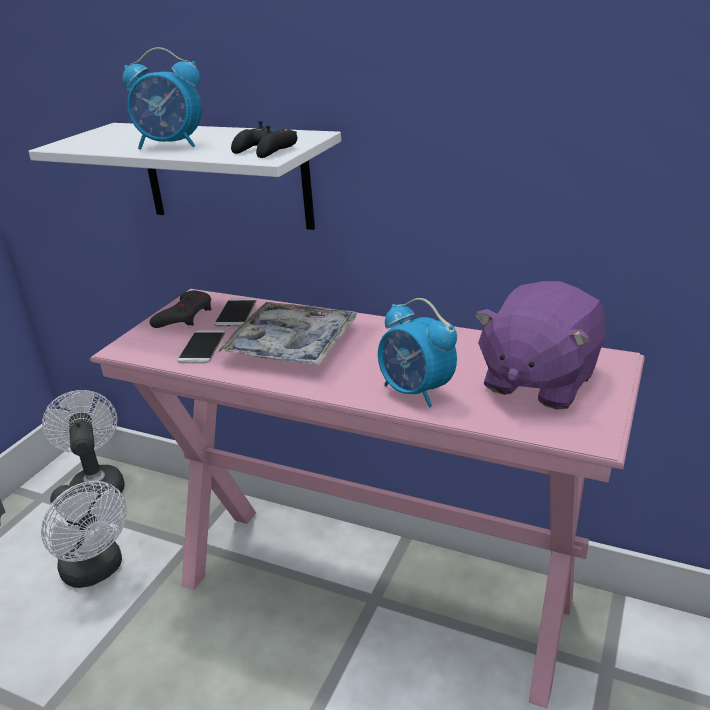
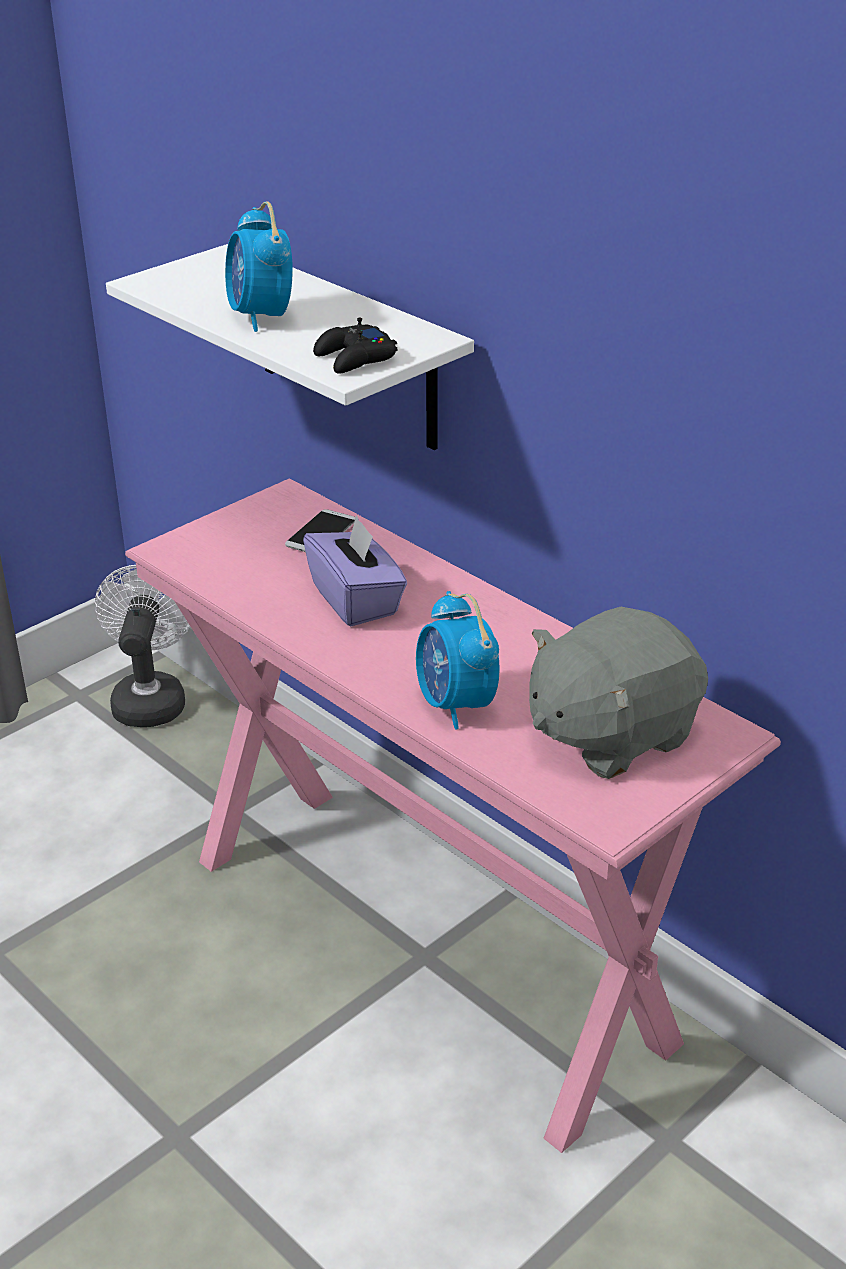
camera: 20 degrees right, 5 degrees up
(97, 571) = (108, 811): white fan -> none
(171, 145) = (261, 317): alarm clock -> alarm clock turned 45 degrees clockwise
(185, 316) = (259, 520): grey game controller -> none
(202, 347) = (253, 573): phone -> none
(291, 346) = (356, 600): tray -> purple tissue box
(538, 381) = (609, 734): purple plush toy -> grey plush toy

